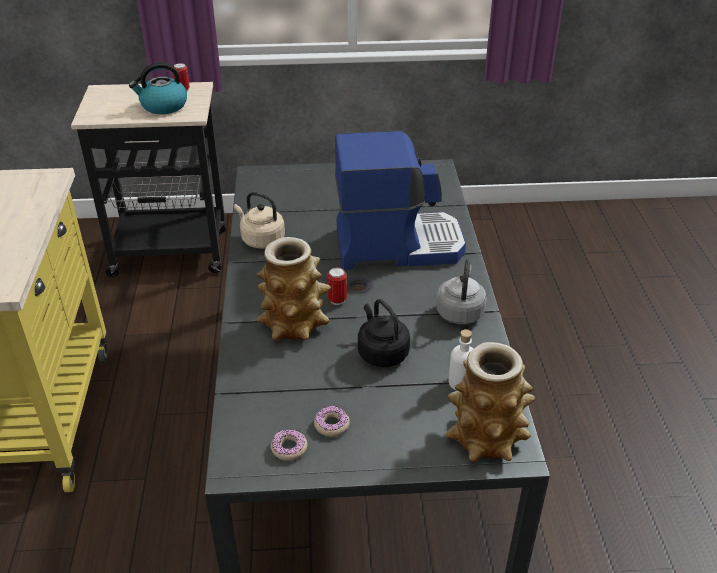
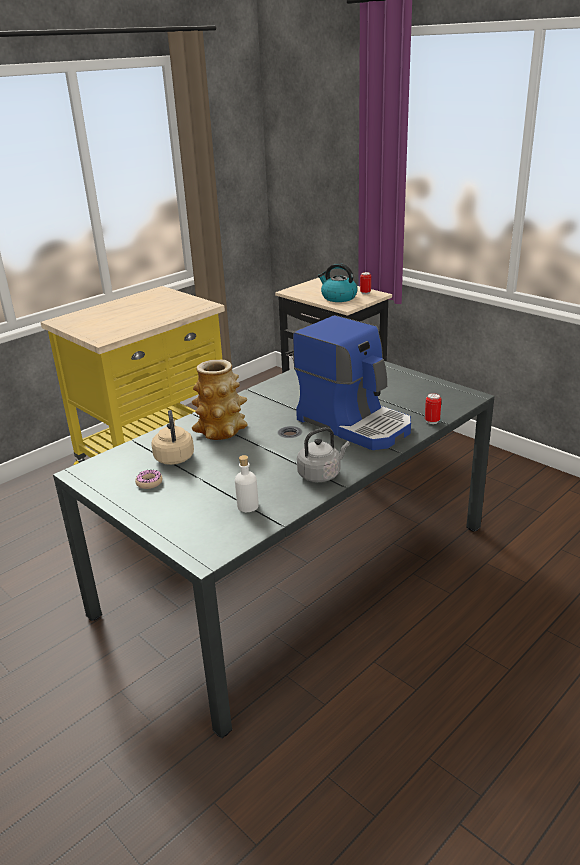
camera: 50 degrees right, 10 degrees down
(261, 239) = (282, 386): beige kettle -> beige kettle (174, 457)
(289, 448) = (114, 479): donut -> none
(337, 300) = (263, 432): can -> can (432, 421)
(381, 352) = (236, 467): black kettle -> none
(486, 437) = (207, 538): vase -> none

